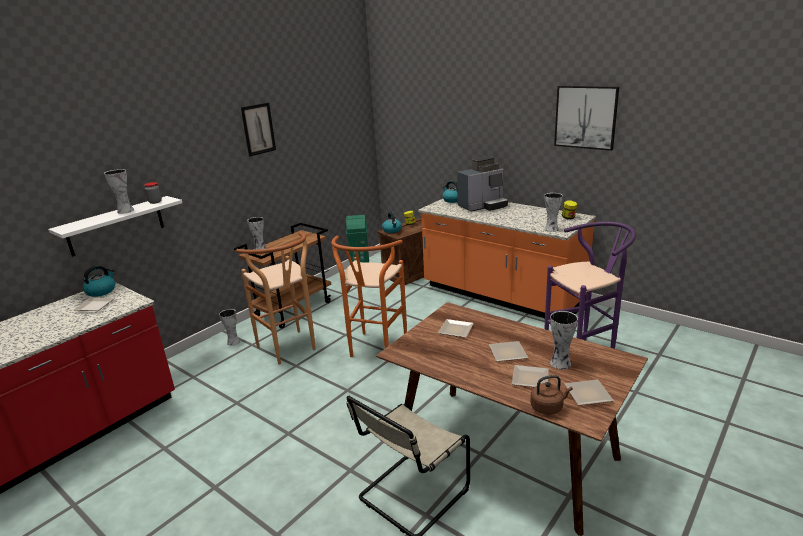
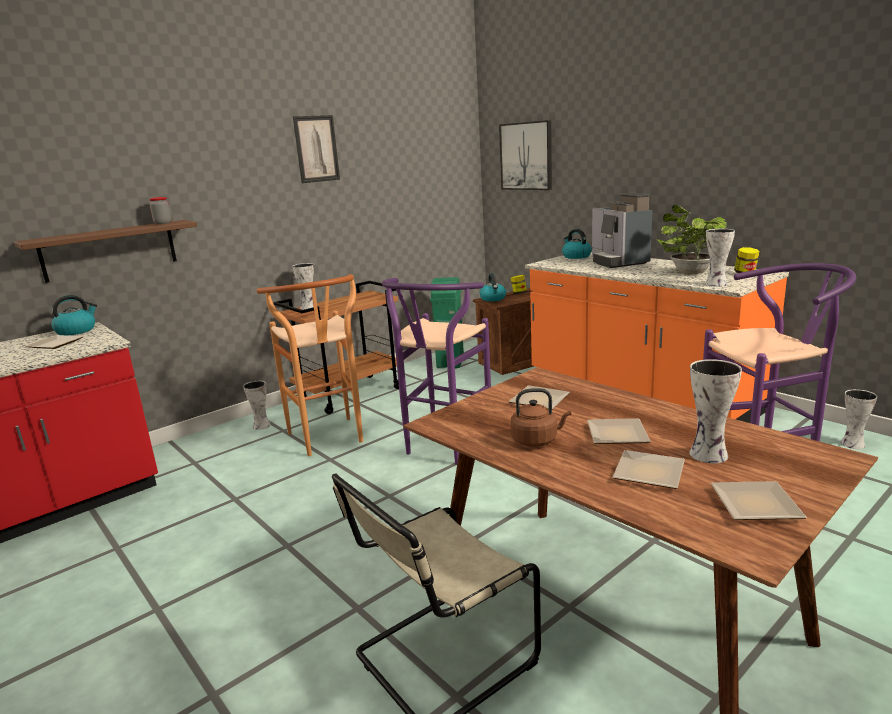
camera: 10 degrees right, 5 degrees down
(116, 226) = (109, 250): white shelf -> brown shelf
(125, 211) = (119, 229): vase -> vase (851, 444)
(375, 350) = (443, 448): orange stool -> purple stool
(483, 206) = (618, 262): coffee machine -> coffee machine turned 90 degrees clockwise
(532, 216) = (689, 272): none -> potted plant
(548, 407) = (674, 519): brown kettle -> brown kettle (537, 440)
(586, 117) = (776, 120): picture -> picture (526, 156)

